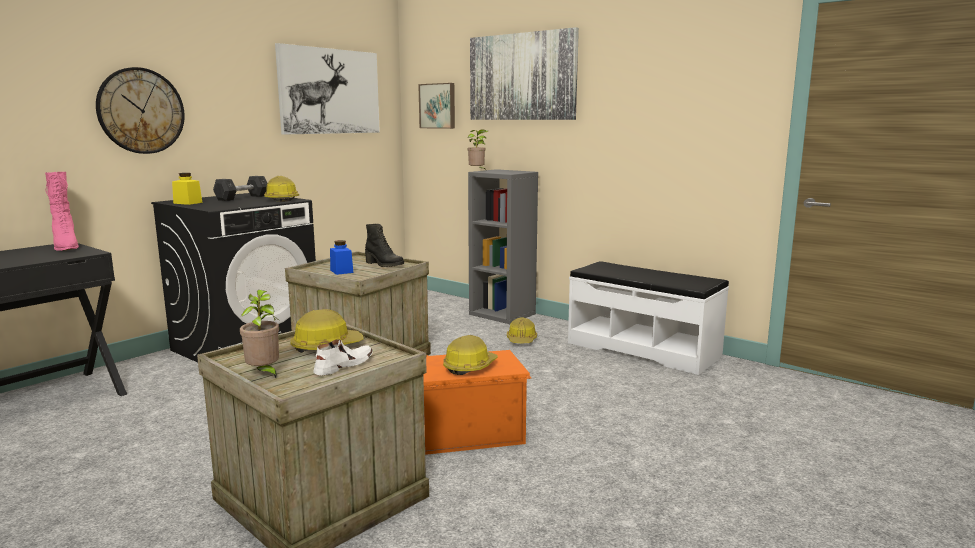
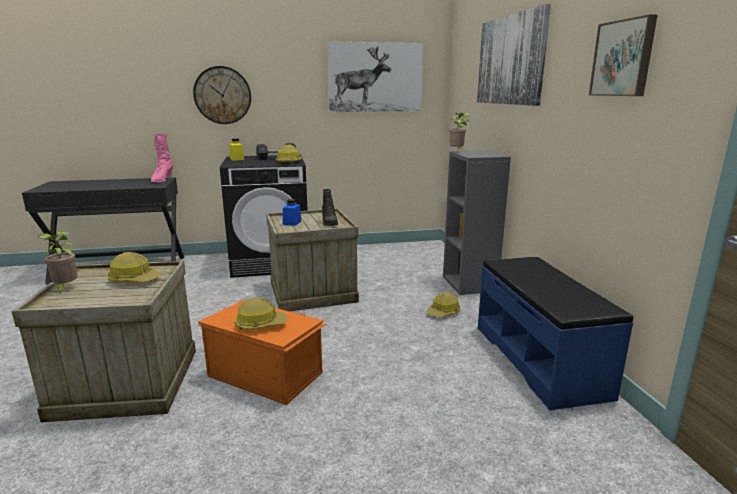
camera: 40 degrees right, 5 degrees up
(343, 366) = (103, 297): white shoe -> none
(438, 106) = (464, 89): picture -> picture (623, 58)
(643, 349) = (539, 359): white bench -> blue bench

